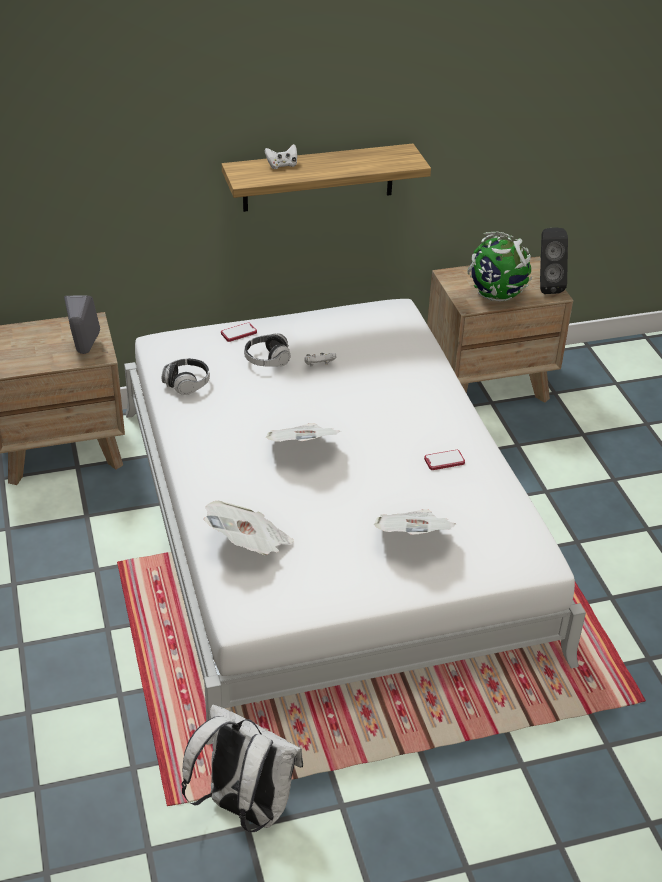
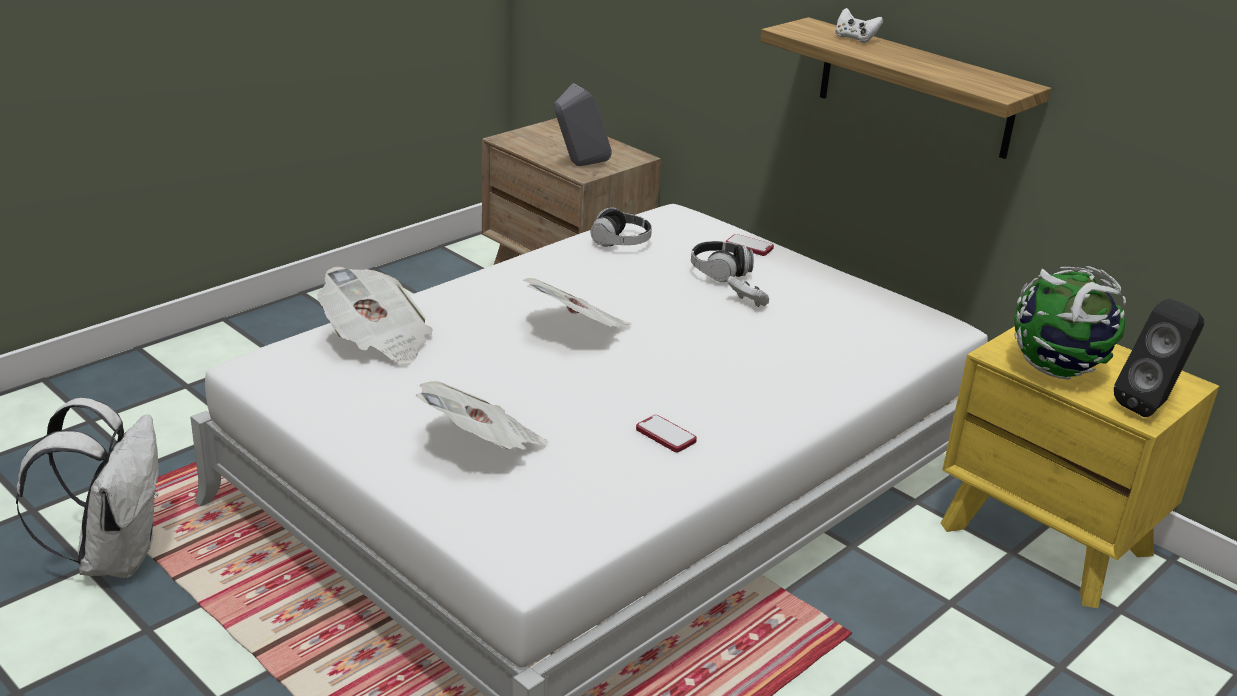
camera: 60 degrees right, 10 degrees down
(488, 385) = (1047, 539): brown nightstand -> yellow nightstand

